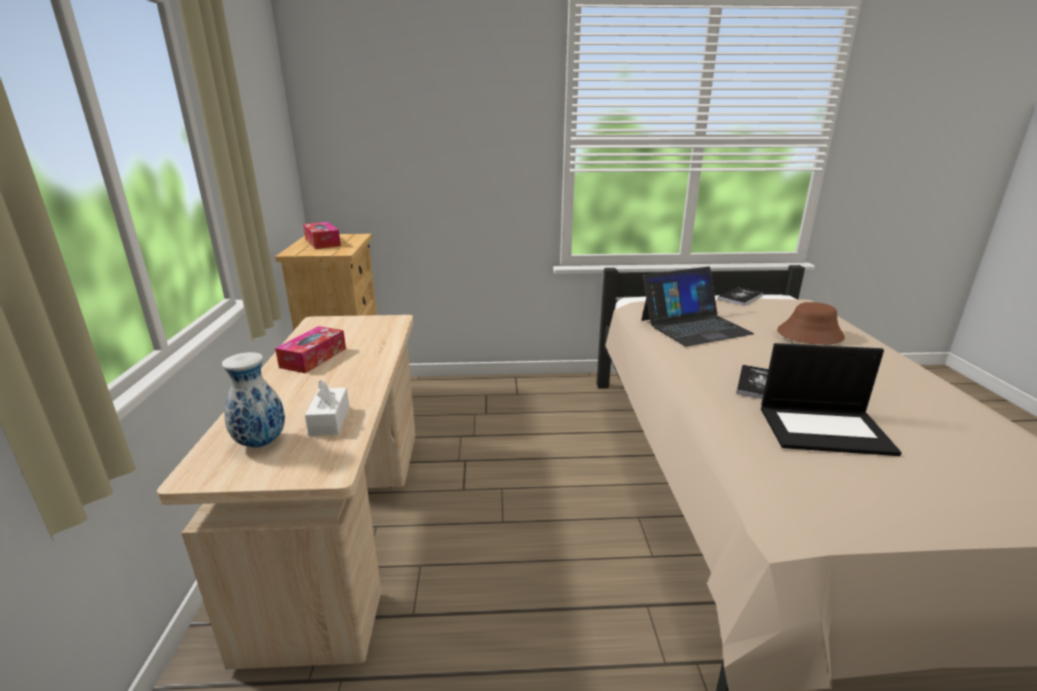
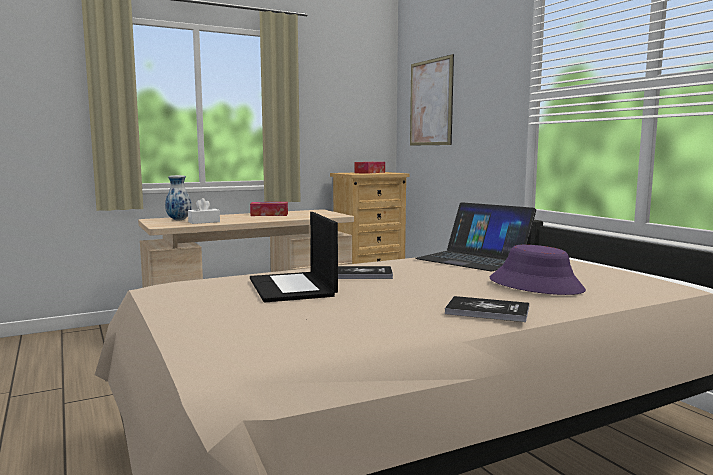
camera: 65 degrees right, 15 degrees down
(383, 134) = (431, 102): none -> picture
(740, 297) = (612, 266): book -> book (487, 311)
(809, 334) = (536, 285): brown hat -> purple hat

